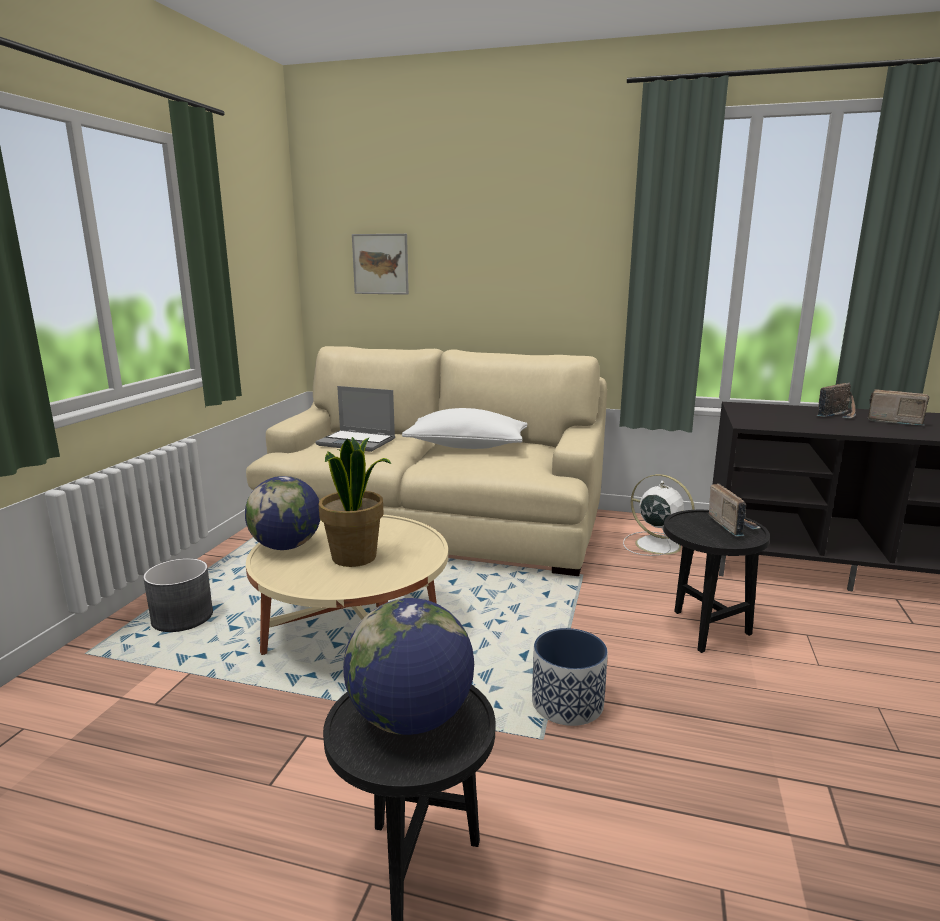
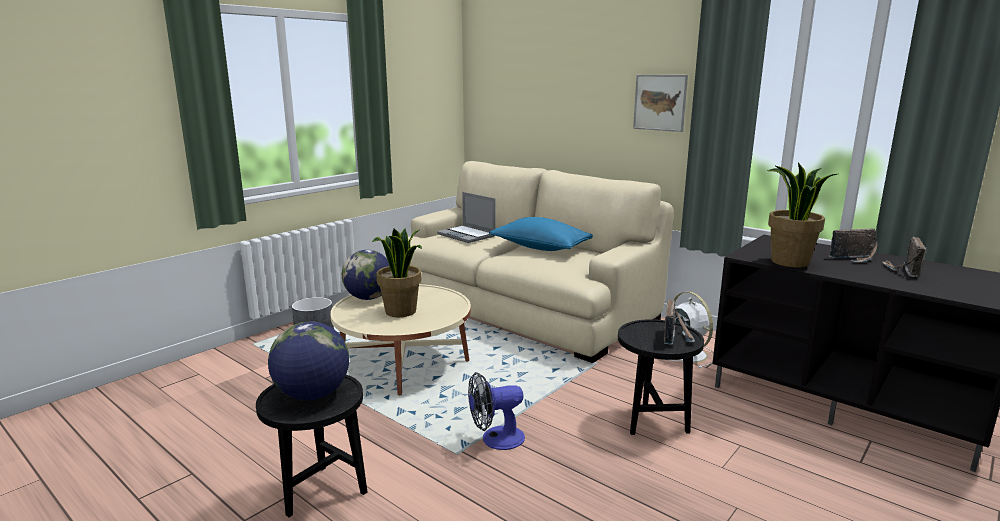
camera: 25 degrees right, 0 degrees up
(380, 264) = (515, 99): picture -> picture (660, 102)
(466, 446) = (540, 248): white pillow -> blue pillow
(568, 703) = (495, 439): planter -> fan
(797, 426) = (789, 262): none -> potted plant
(893, 421) = (903, 270): radio -> radio turned 120 degrees counterclockwise

